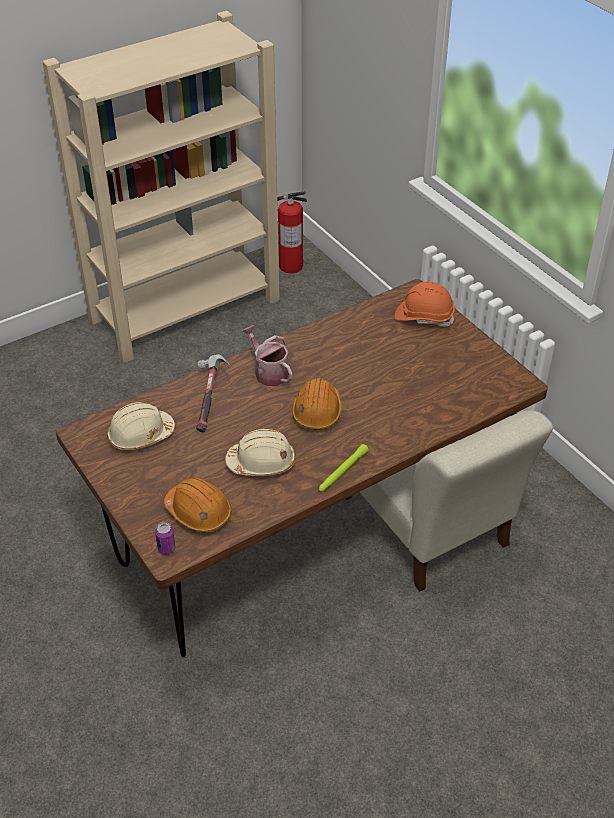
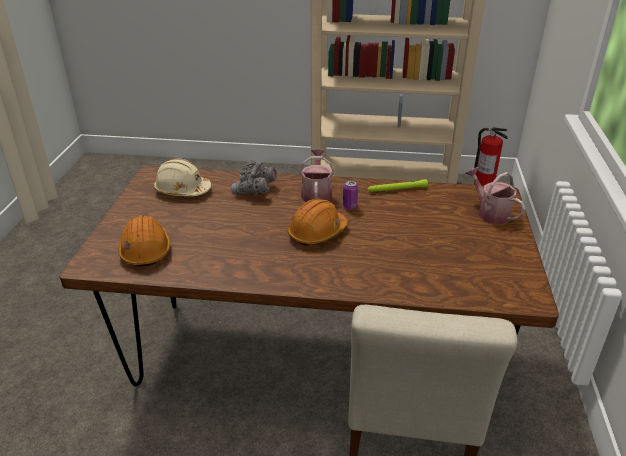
camera: 40 degrees right, 10 degrees down
(166, 549) = (93, 260): can -> can (349, 206)
(210, 398) = (255, 190): hammer -> grey binoculars
(262, 462) = (231, 243): beige hard hat -> none
(342, 472) = (280, 281): green flashlight -> green flashlight (397, 189)
(424, 317) = (490, 212): orange hard hat -> watering can

